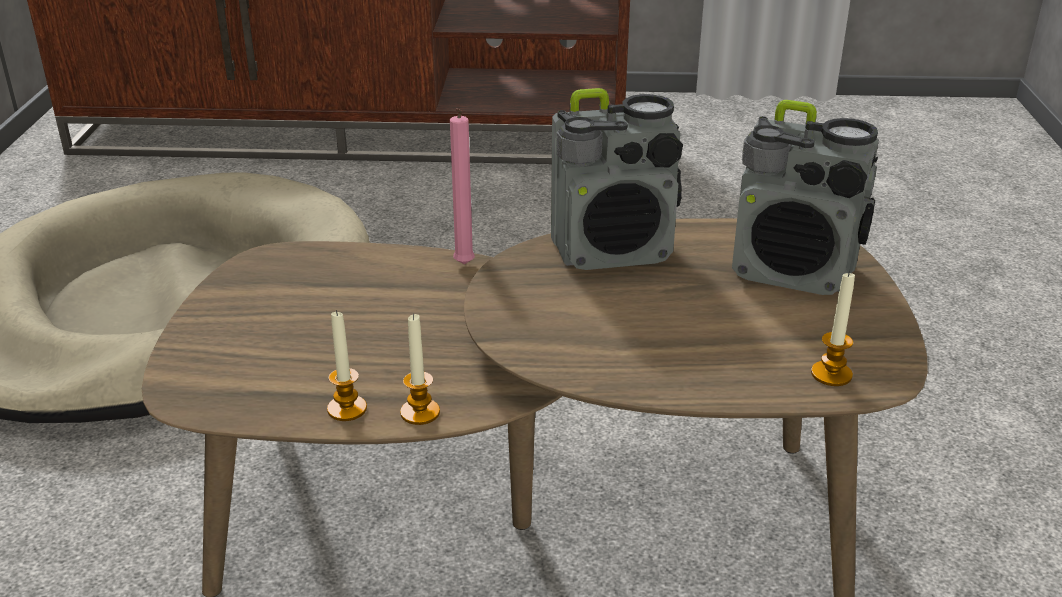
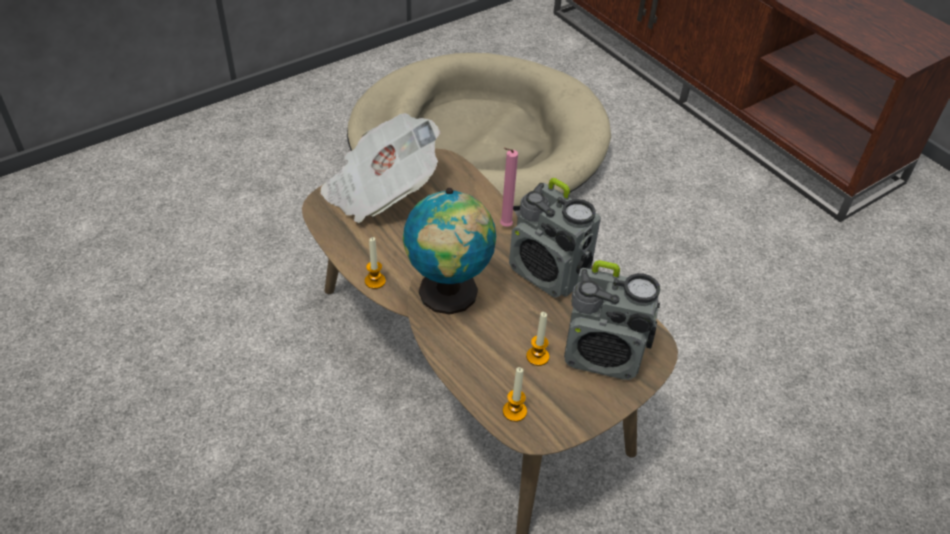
camera: 50 degrees right, 15 degrees up
(246, 330) = (380, 191): none -> newspaper
(347, 409) = (356, 257): candle -> candle (537, 356)
(560, 338) = (449, 295): none -> globe
(794, 273) = (604, 356): radio -> radio turned 60 degrees counterclockwise

